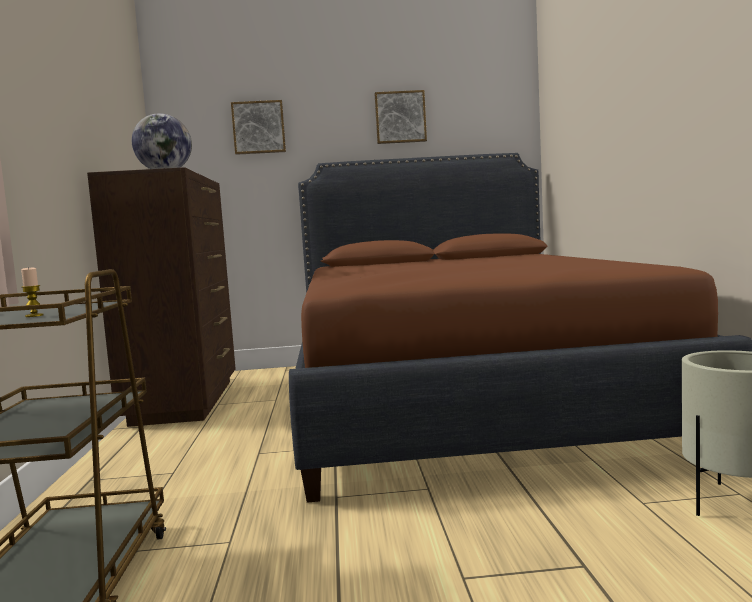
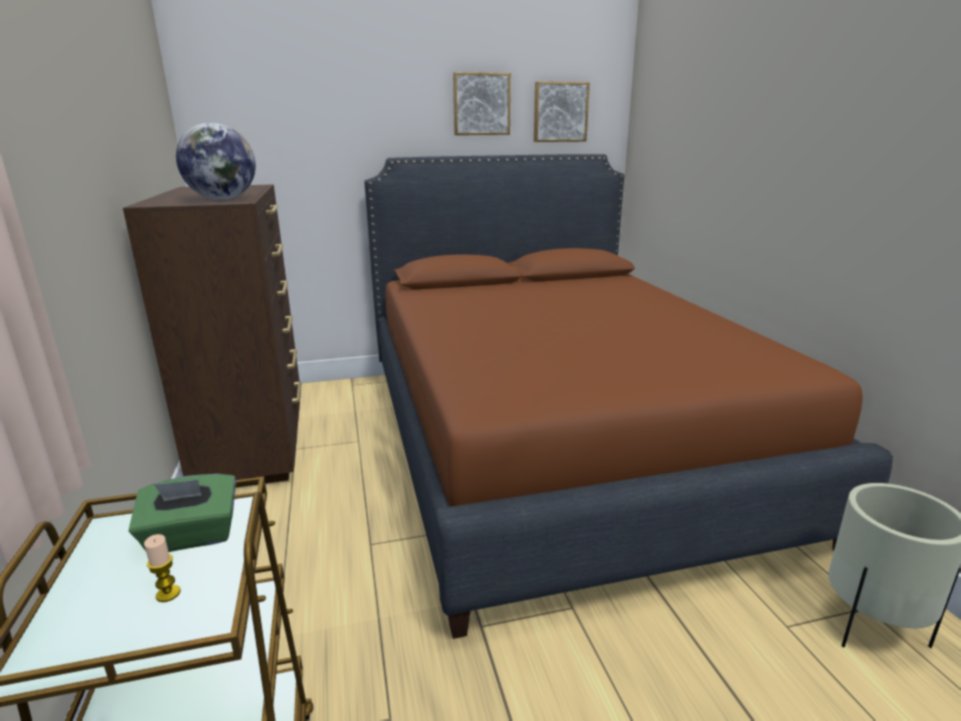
camera: 10 degrees left, 15 degrees up
(66, 308) = (192, 536): none -> green tissue box
(259, 127) = (314, 108): picture -> picture (560, 112)

